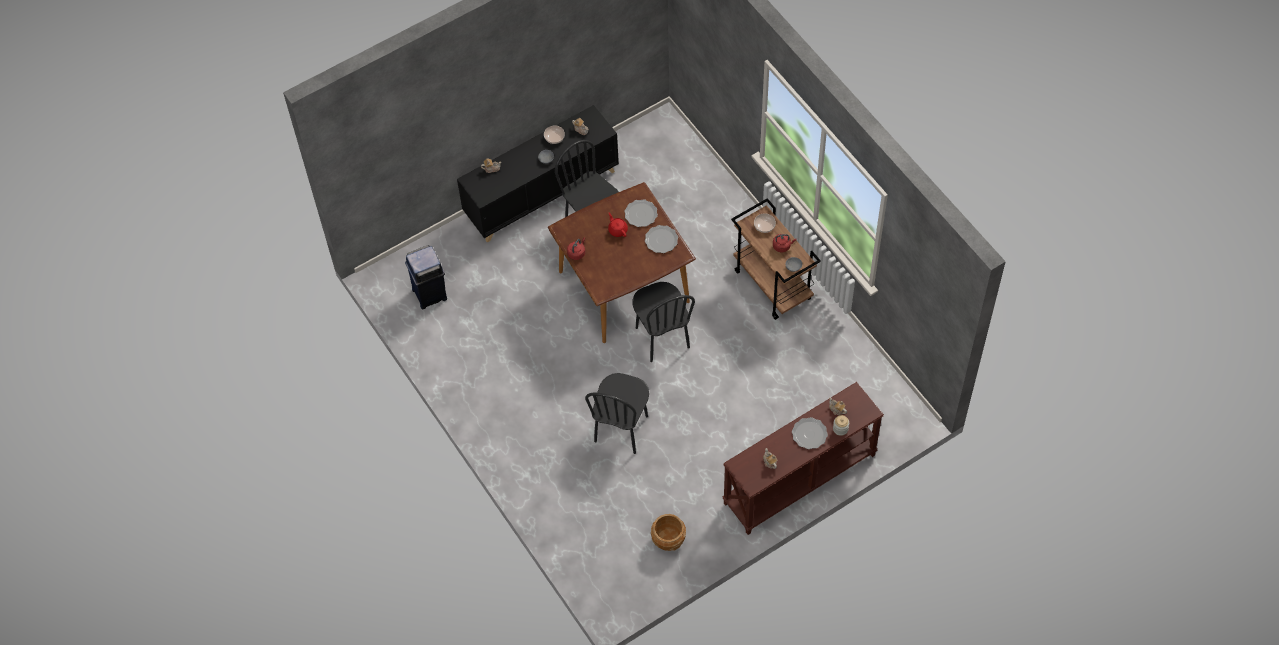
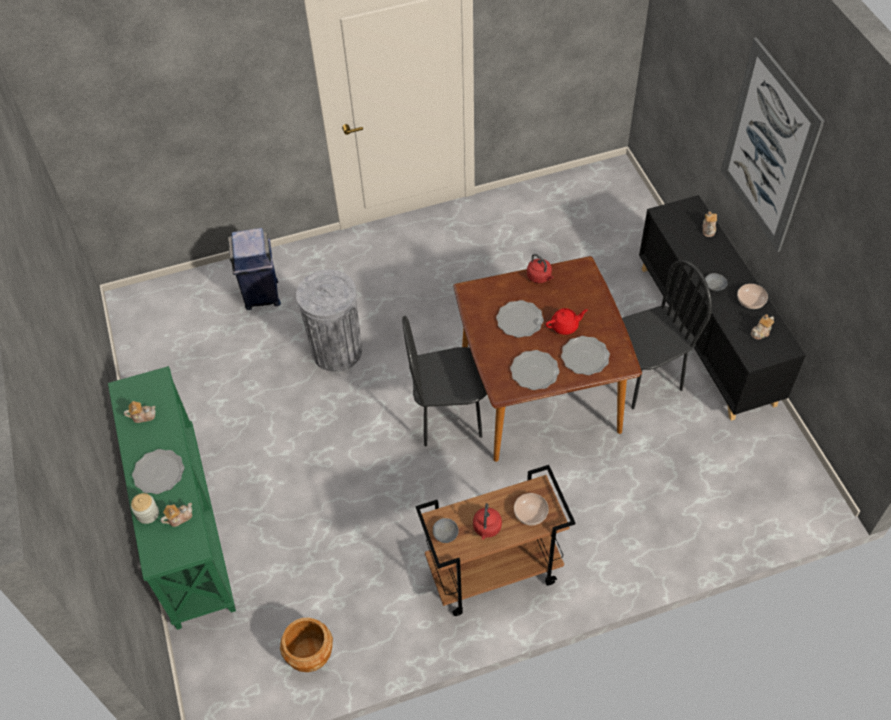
camera: 105 degrees right, 5 degrees down
(430, 294) = (580, 209): blue trash can -> blue trash can (261, 295)
(499, 87) = (768, 148): none -> picture
(620, 257) = (520, 320): none -> plate
(621, 429) = (337, 351): black chair -> grey trash can
(668, 540) = (175, 367): brown planter -> brown planter (310, 655)
(800, 480) = (184, 525): brown console table -> green console table

